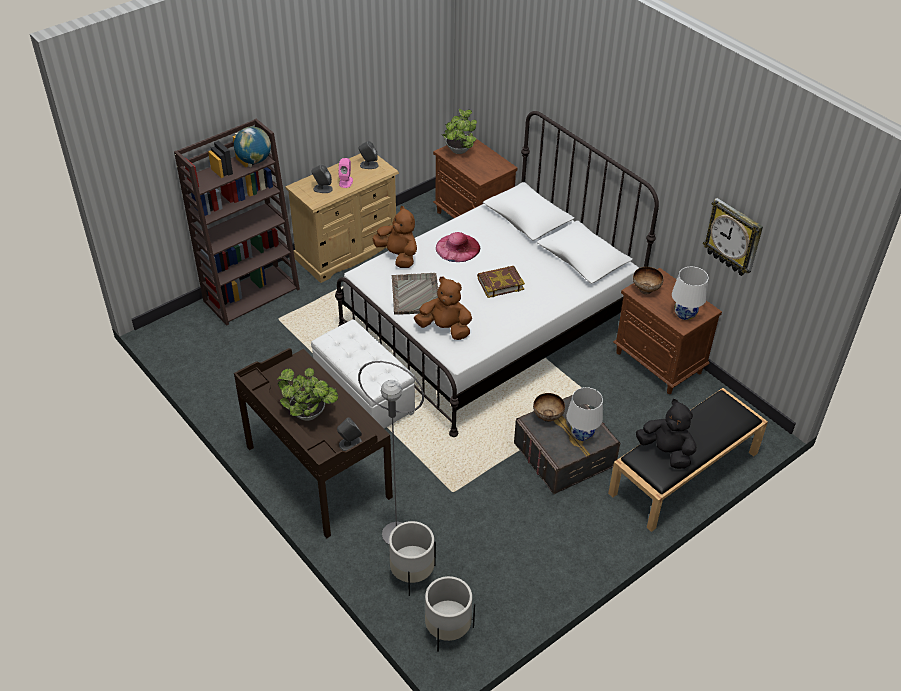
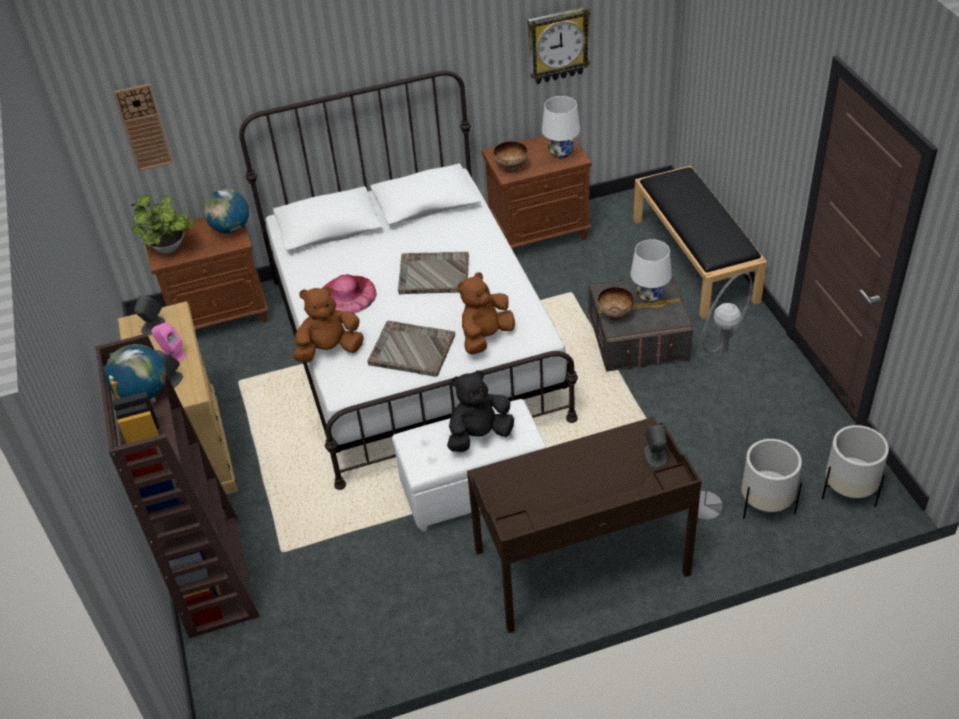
camera: 65 degrees left, 0 degrees up
(310, 414) = (592, 485): potted plant -> none
(489, 70) = (144, 127): none -> wall clock
(492, 170) = (231, 228): none -> globe
(500, 284) = (433, 274): book -> grey tray
(666, 452) = (712, 236): black plush toy -> black plush toy (479, 435)

